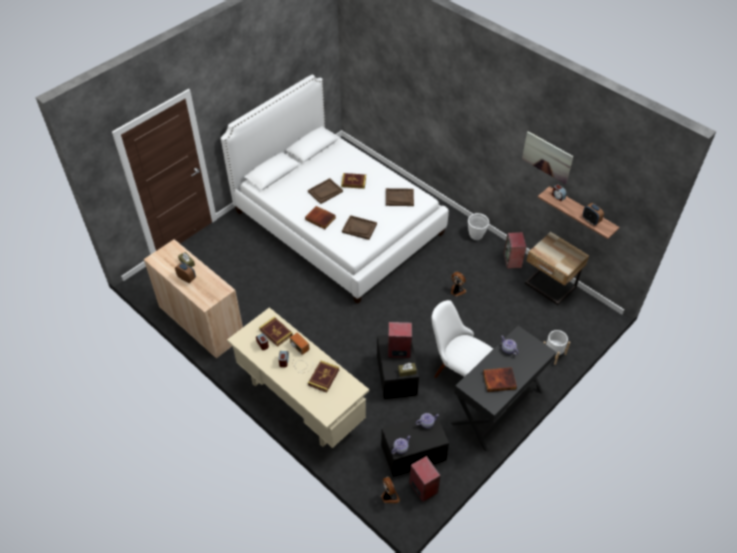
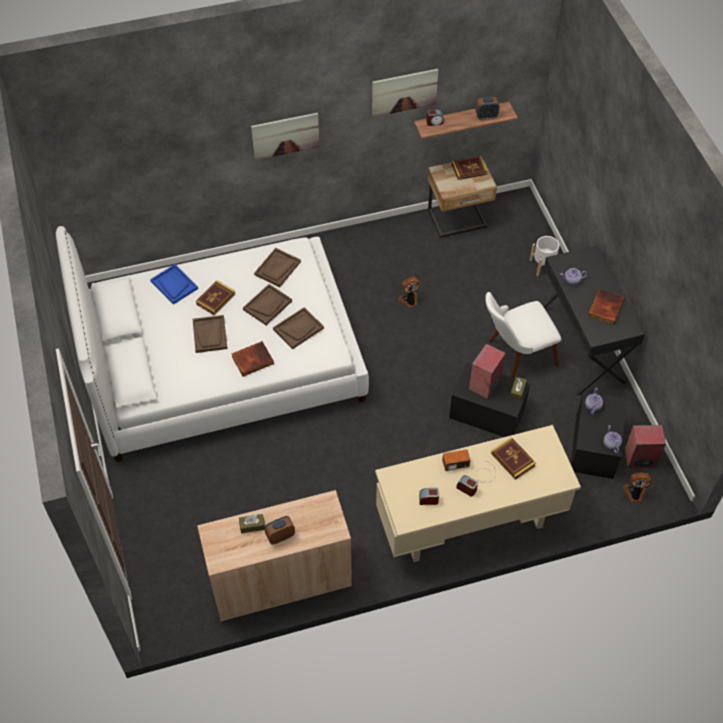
camera: 60 degrees left, 5 degrees up
(276, 332) = (419, 479): book -> book (469, 169)
(350, 160) = (174, 285): none -> blue tray
(367, 206) = (267, 305): none -> brown tray
(468, 129) = (285, 135): none -> picture
(476, 236) = (344, 242): white planter -> none
(513, 261) = (402, 230): speaker -> none

